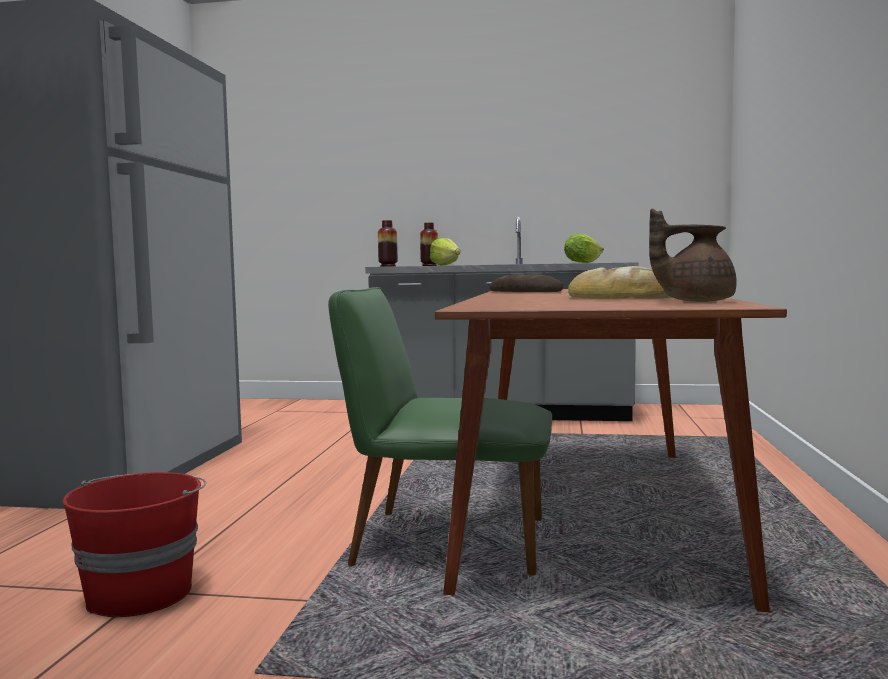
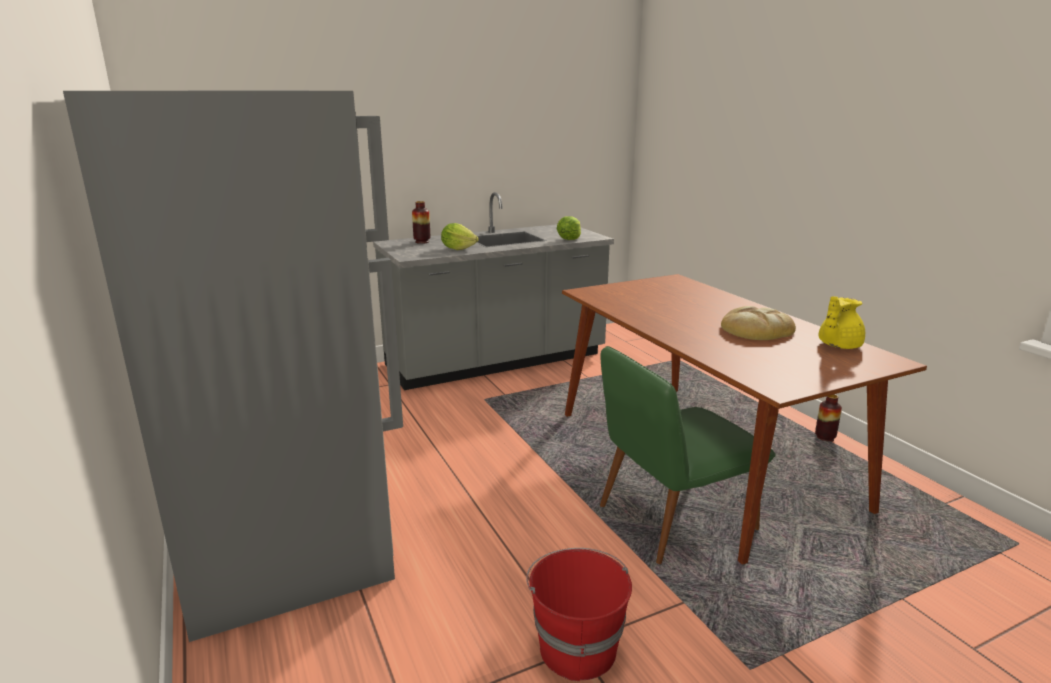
camera: 35 degrees left, 15 degrees up
(388, 266) = (407, 254): vase -> vase (824, 438)
(525, 291) = (624, 304): bread -> none
(694, 301) = (837, 345): brown teapot -> yellow teapot

